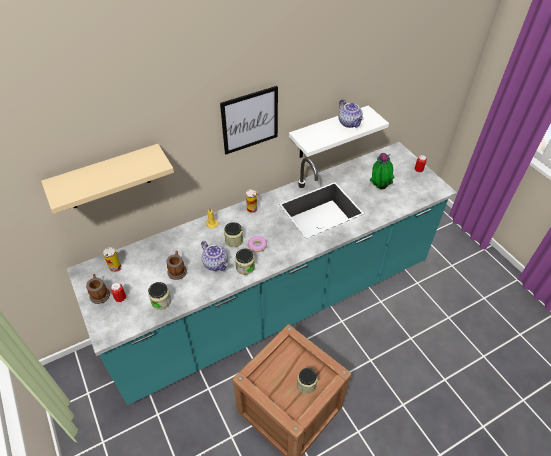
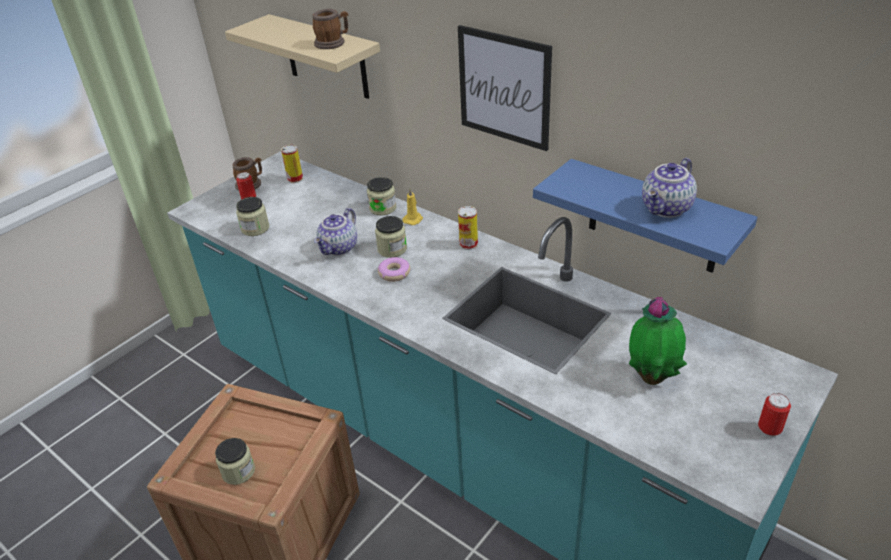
camera: 70 degrees right, 10 degrees down
(177, 270) = (312, 222): mug -> mug (333, 43)
(245, 267) = (345, 276): jar -> jar (383, 208)
(328, 133) = (653, 217): white shelf -> blue shelf

